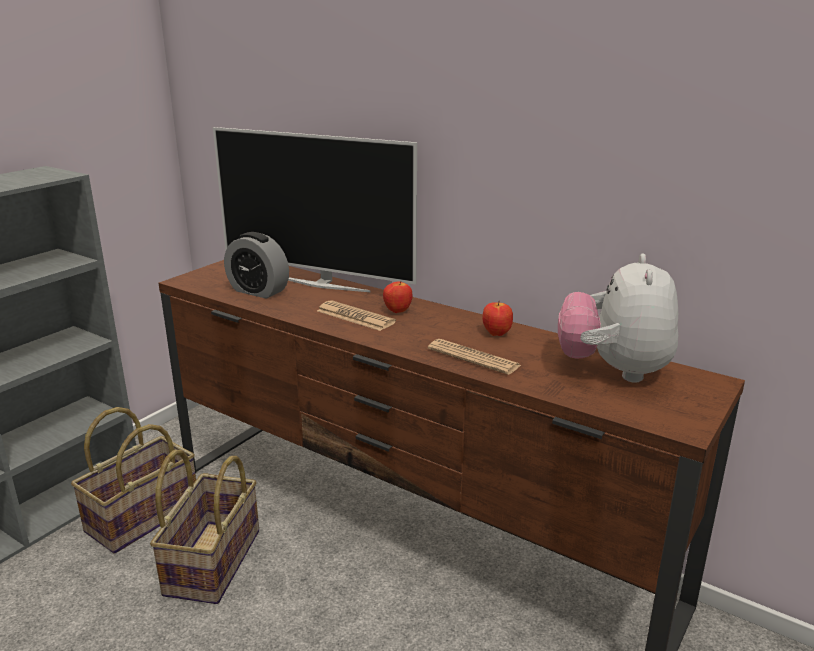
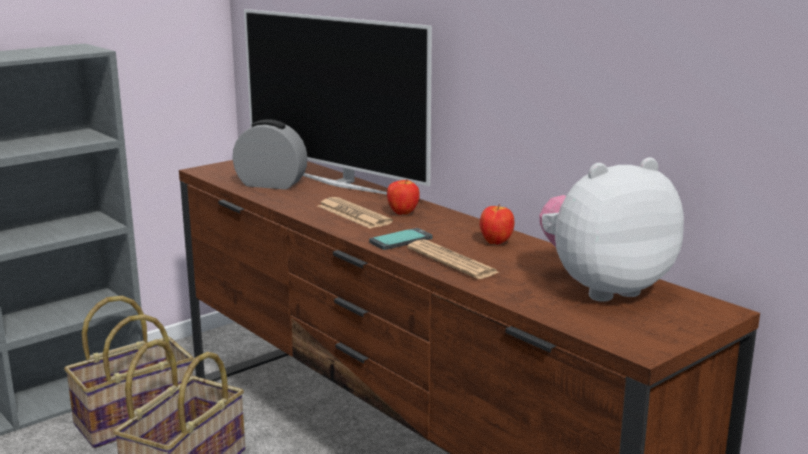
camera: 15 degrees right, 5 degrees down
(258, 291) = (271, 184): alarm clock -> alarm clock turned 150 degrees clockwise
(415, 340) = (400, 240): none -> phone
(613, 371) = (603, 288): plush toy -> plush toy turned 45 degrees clockwise

